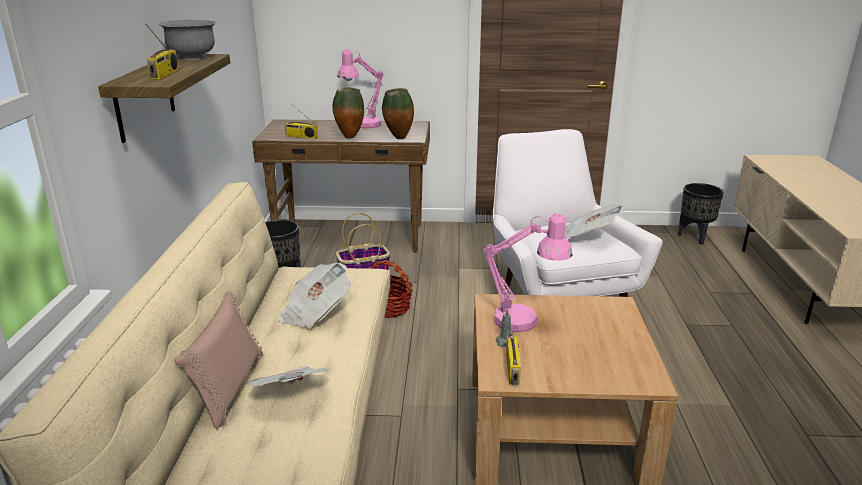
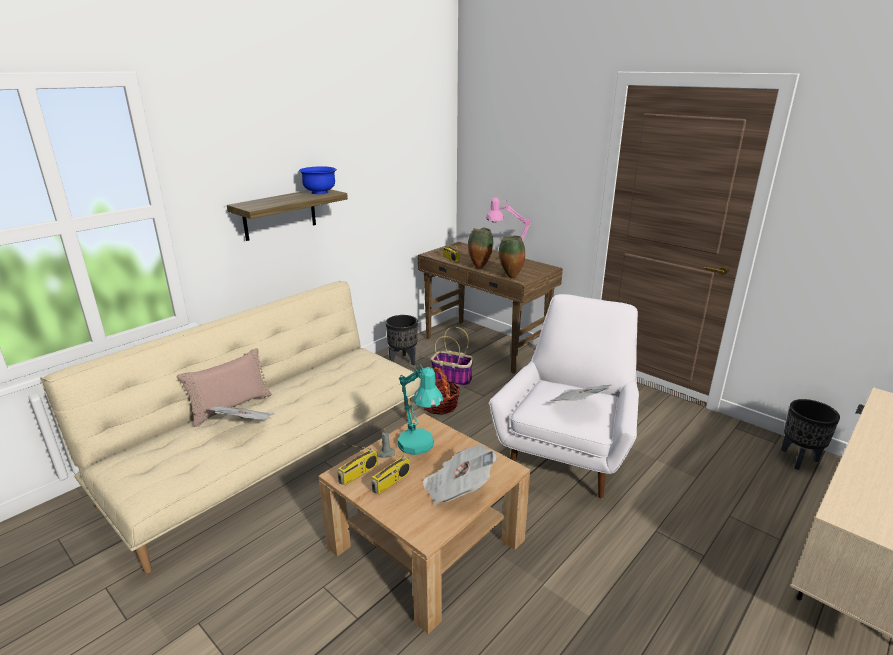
camera: 40 degrees right, 0 degrees up
(165, 74) = (272, 202): radio -> radio (391, 482)
(192, 58) = (320, 192): grey bowl -> blue bowl
(315, 312) = (329, 384): newspaper -> newspaper (457, 488)
(525, 322) = (419, 448): pink table lamp -> turquoise table lamp

